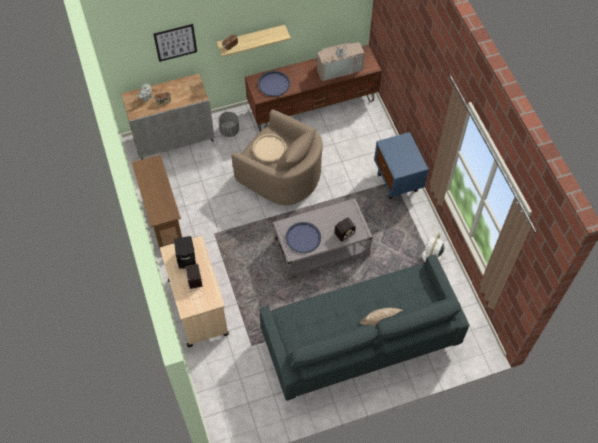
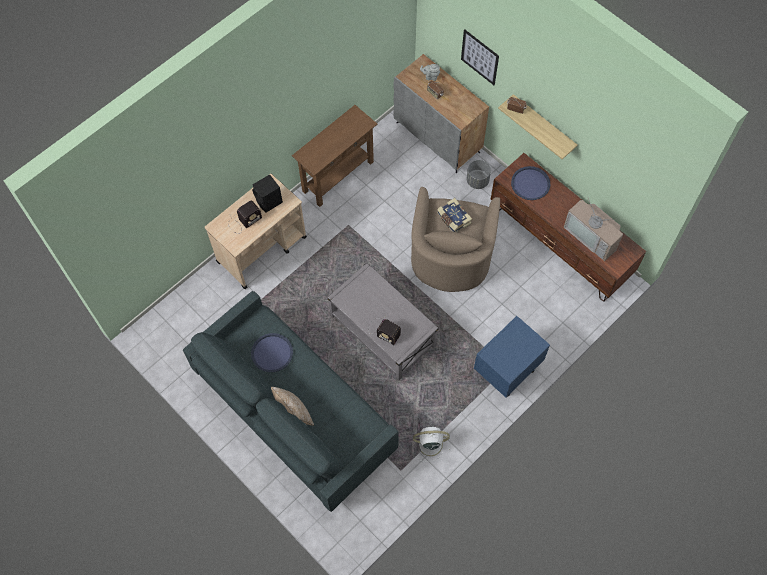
camera: 65 degrees right, 5 degrees up
(269, 148) = (453, 219): beige tray -> book
(303, 238) = (362, 298): blue tray -> blue tray (272, 353)

